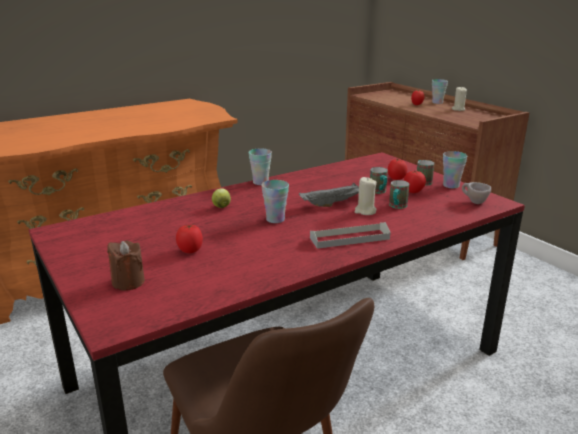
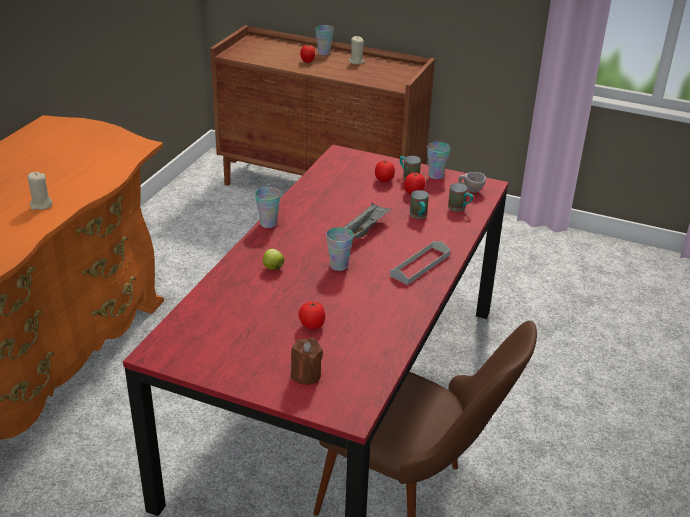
camera: 35 degrees left, 10 degrees up
(365, 211) = (400, 230): beige candle -> beige candle (41, 205)
(379, 192) = (387, 202): mug -> mug (460, 208)

